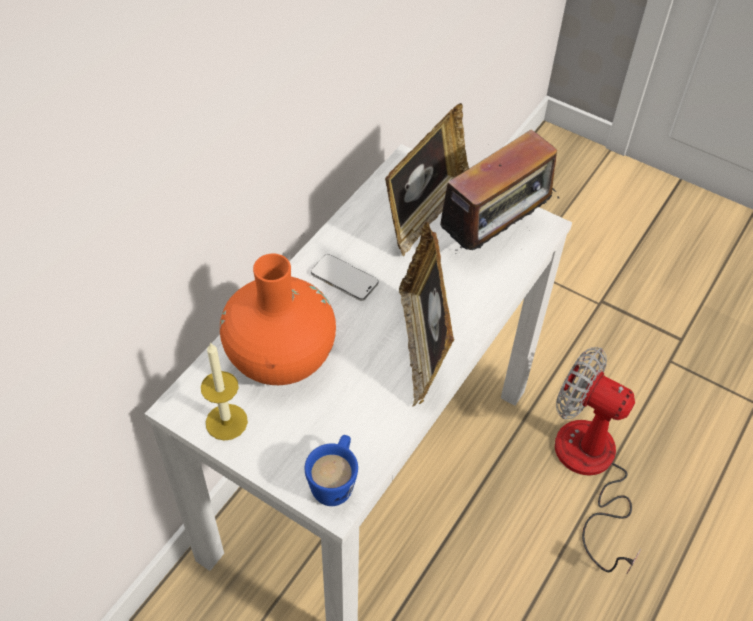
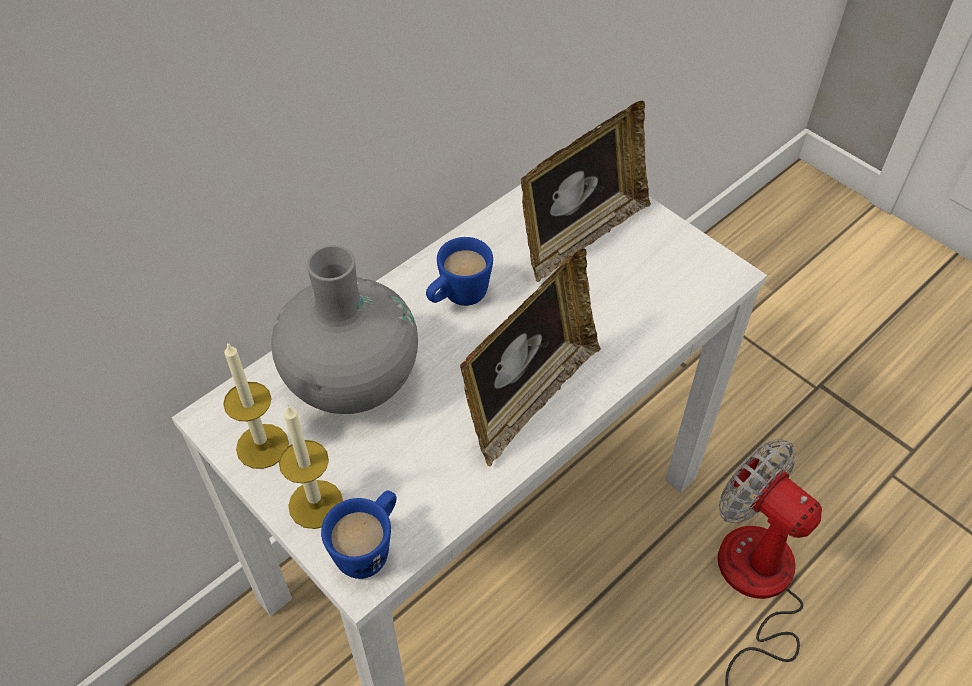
camera: 15 degrees right, 0 degrees up
(280, 357) = (351, 379): orange vase -> grey vase
(283, 458) = (316, 504): none -> candle
(344, 279) = (457, 298): phone -> blue mug
(422, 346) = (529, 397): picture frame -> picture frame turned 150 degrees counterclockwise
(494, 235) = (661, 275): radio -> none

